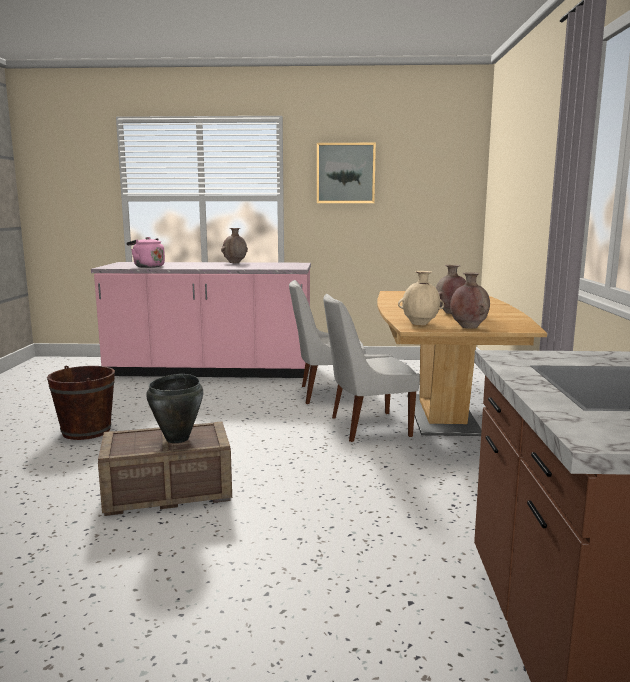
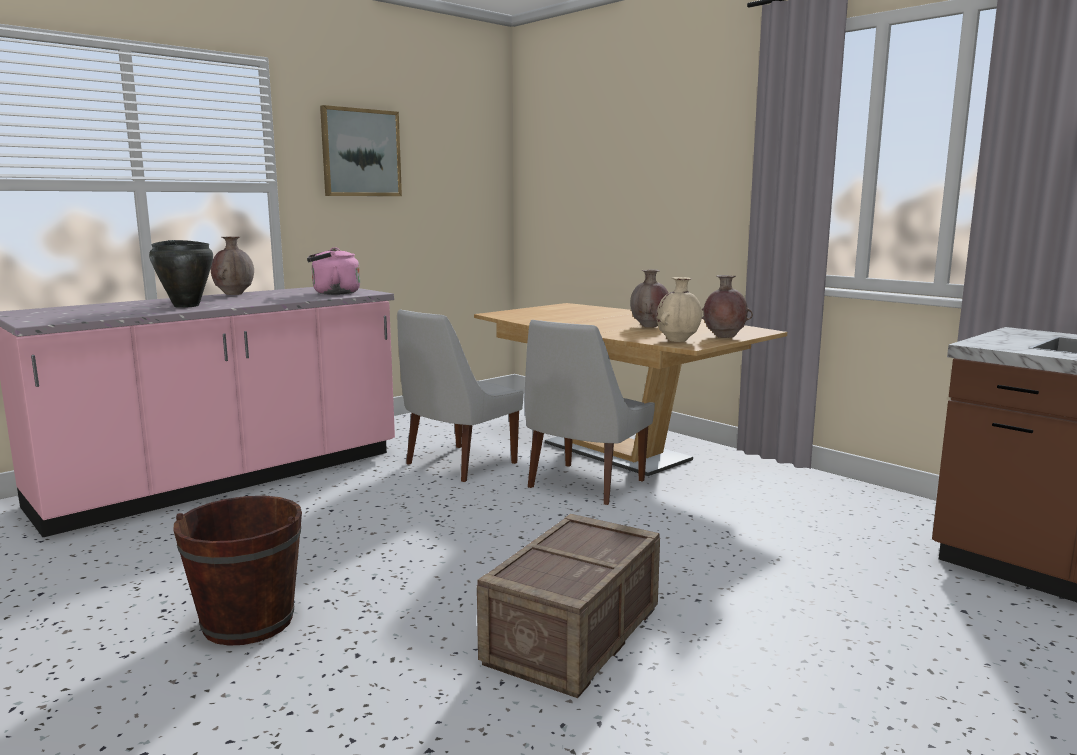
camera: 45 degrees left, 0 degrees up
(147, 266) = (118, 313): pink kettle -> pink kettle (333, 293)
(178, 439) = (588, 549): black cooking pot -> black cooking pot (187, 306)

